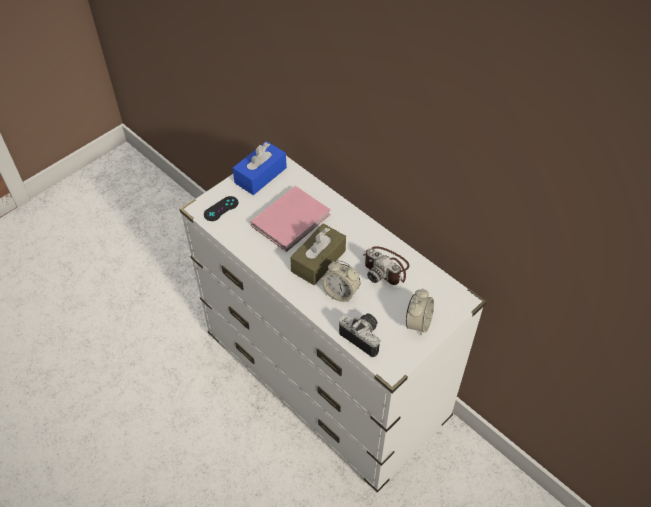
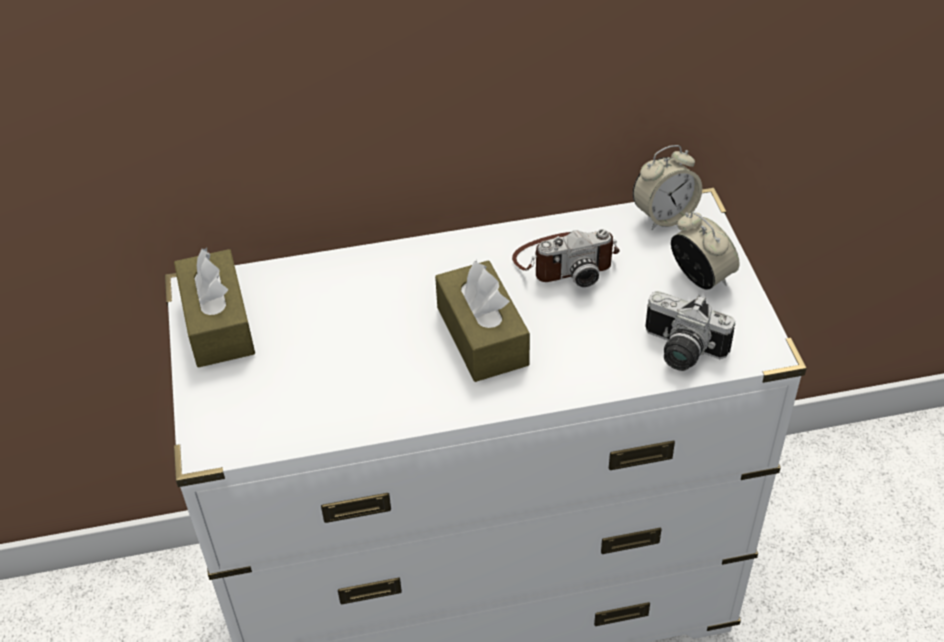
camera: 55 degrees left, 5 degrees down
(221, 209) = (241, 415): black game controller -> none
(260, 175) = (218, 323): blue tissue box -> brown tissue box
(293, 220) = (363, 327): pink book -> none
(340, 293) = (572, 339): alarm clock -> alarm clock (664, 216)
(364, 336) = (680, 351): camera -> camera turned 135 degrees counterclockwise

